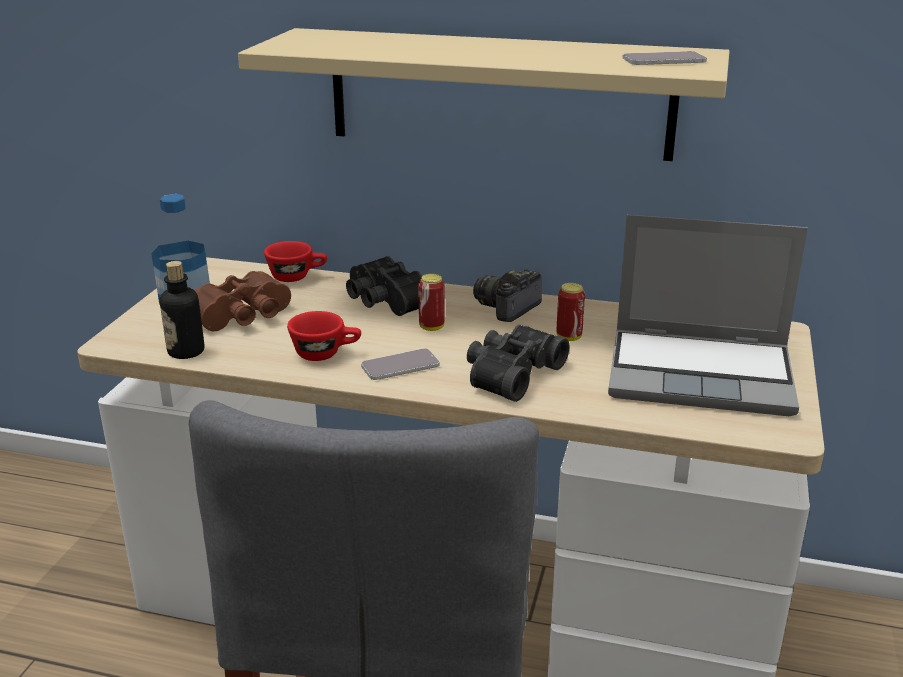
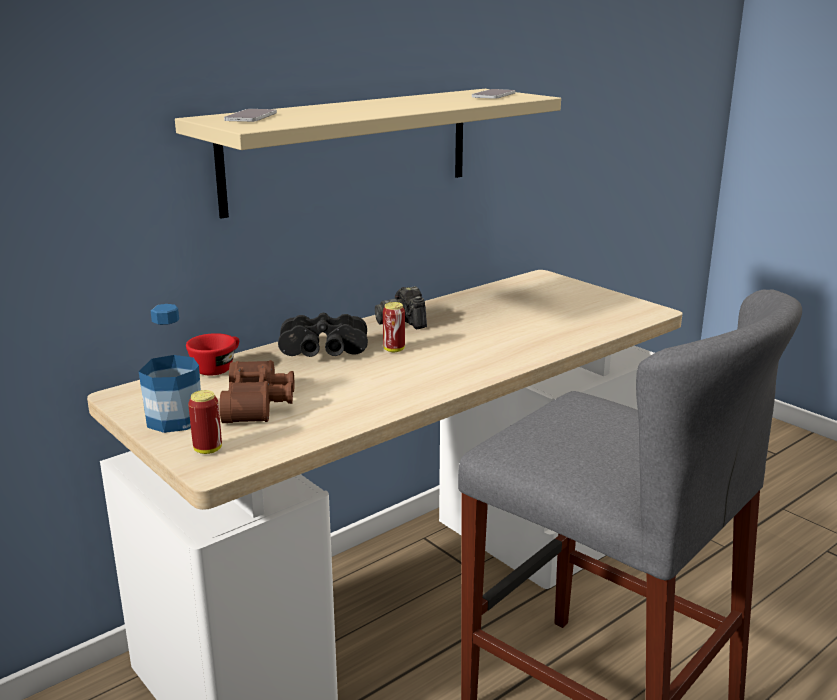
camera: 55 degrees left, 5 degrees down
(186, 351) = (287, 441): bottle -> none
(326, 353) = (380, 391): red cup -> none
(400, 366) = (438, 374): phone -> phone (251, 117)
(510, 373) = (498, 347): black binoculars -> none
(569, 337) = (472, 320): can -> can (208, 449)
(702, 374) = (567, 306): laptop -> none

